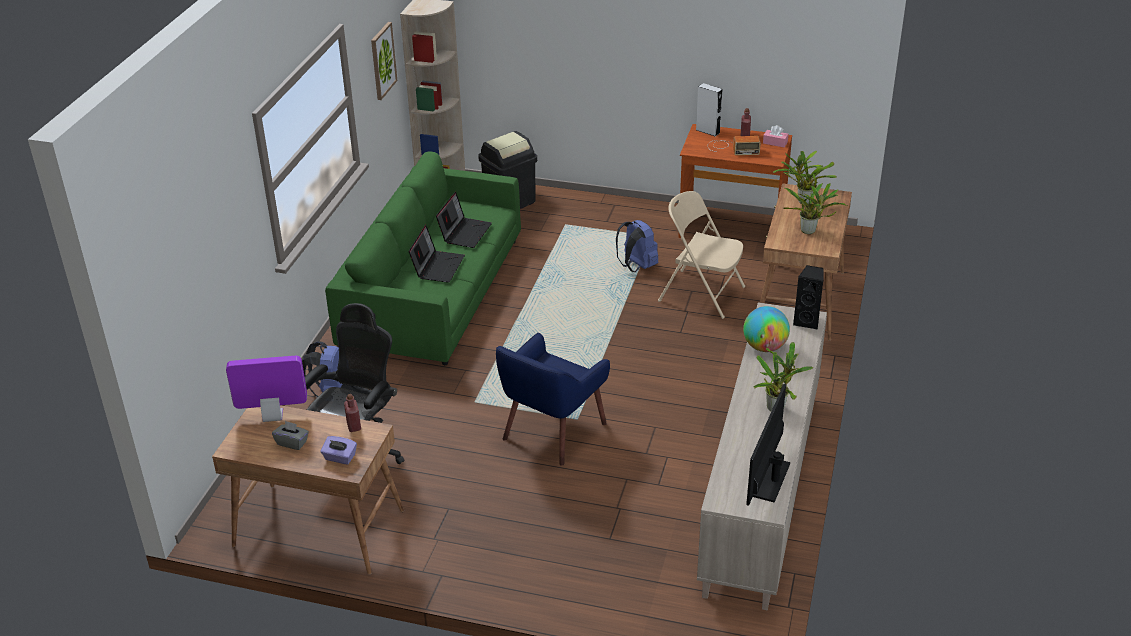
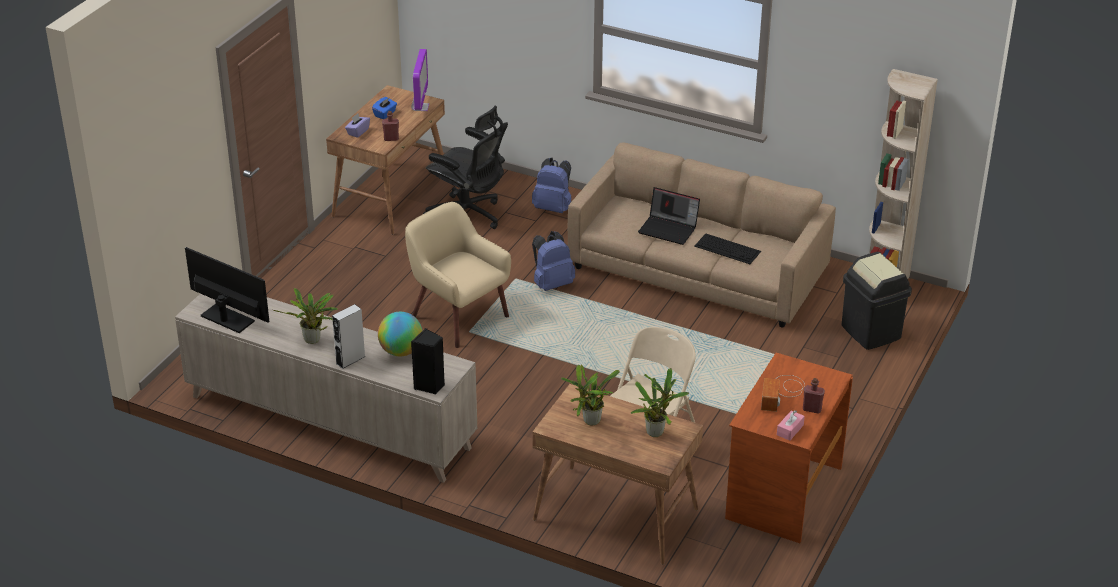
camera: 100 degrees right, 0 degrees up
(292, 443) = (385, 114): grey tissue box -> blue tissue box
(382, 60) = (847, 86): picture -> none
(432, 292) = (698, 268): green sofa -> beige sofa
(465, 232) = (728, 249): laptop -> keyboard
(552, 431) = (458, 316): blue armchair -> beige armchair
(636, 266) = (714, 405): blue backpack -> blue backpack (552, 284)
(707, 131) = (829, 382): grey speaker -> grey speaker (350, 360)

